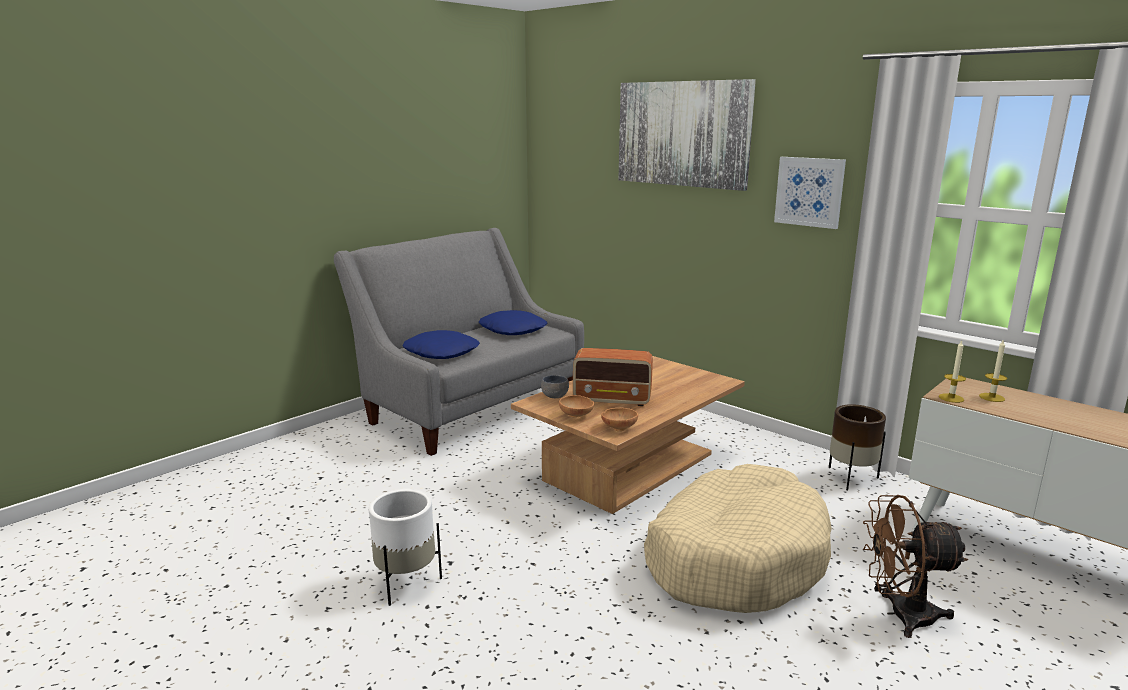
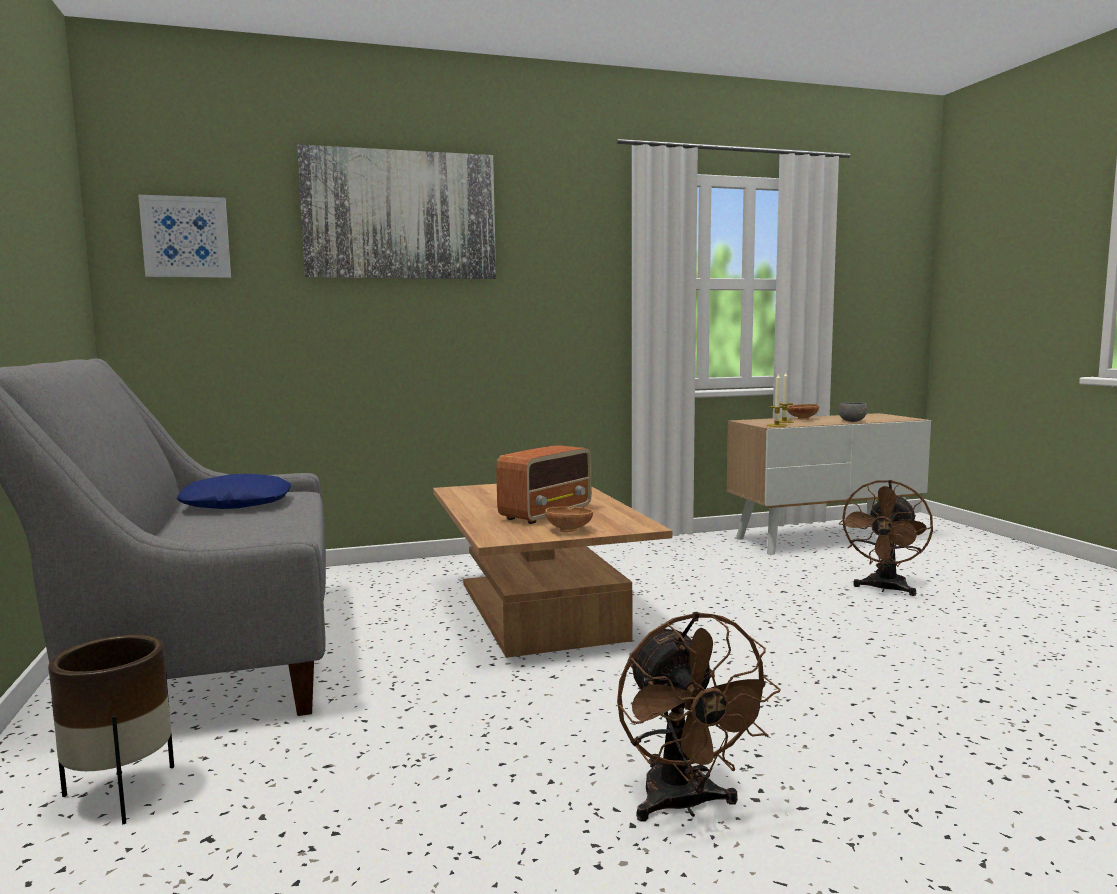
camera: 60 degrees left, 10 degrees down
(407, 584) = (684, 805): white planter -> brown fan
(442, 352) = (228, 541): blue pillow -> none
(555, 396) = (494, 529): grey bowl -> grey bowl (851, 421)
(619, 428) = (628, 523): brown bowl -> brown bowl (801, 419)
(735, 557) = (765, 614): beige dog bed -> none
(809, 192) = (565, 276): picture -> picture (186, 237)
(851, 478) = (671, 547): brown planter -> brown planter (120, 794)

